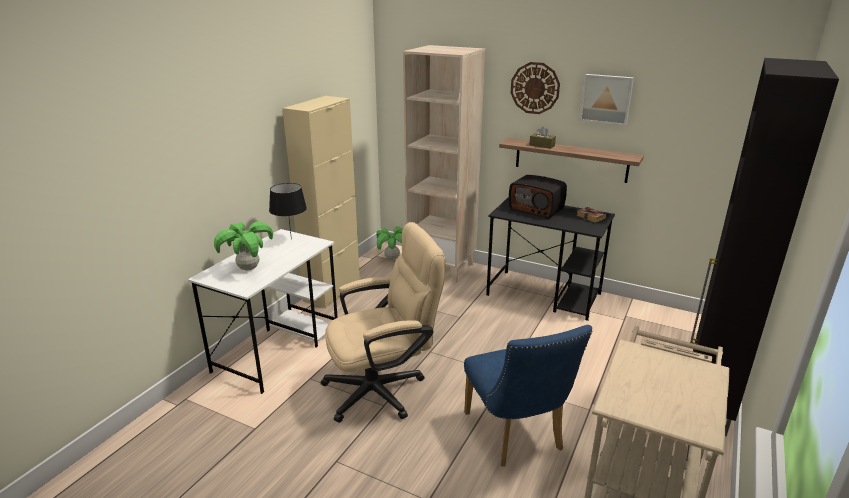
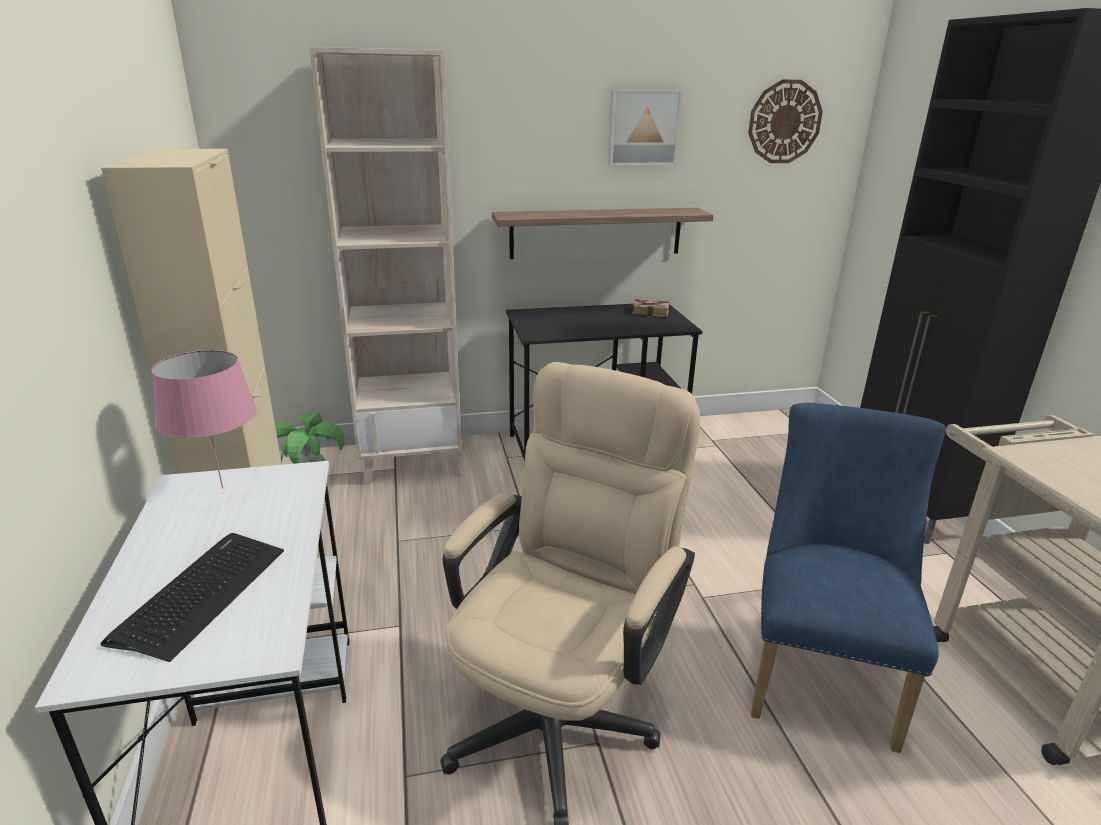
camera: 40 degrees left, 0 degrees up
(248, 268) = (201, 594): potted plant -> keyboard
(291, 239) = (224, 488): black table lamp -> pink table lamp
(516, 436) = (820, 670): blue chair -> blue chair turned 105 degrees counterclockwise
(535, 88) = (531, 120): wall clock -> wall clock (784, 122)
(537, 209) = (572, 318): radio -> none
(542, 145) = (561, 214): brown tissue box -> none

